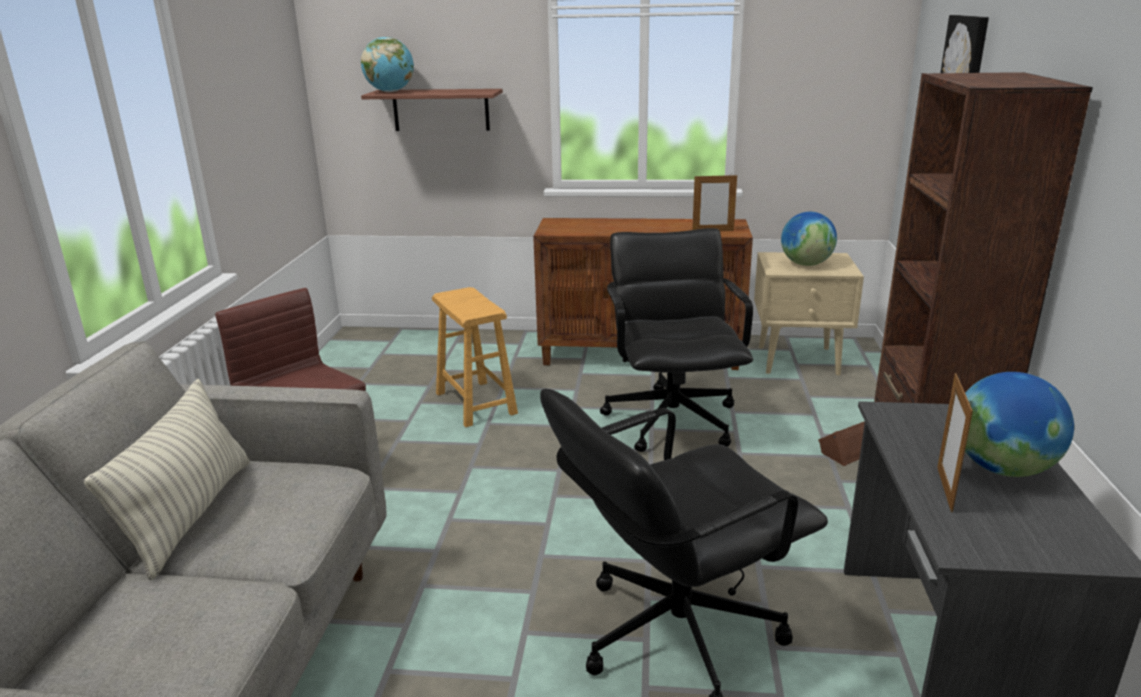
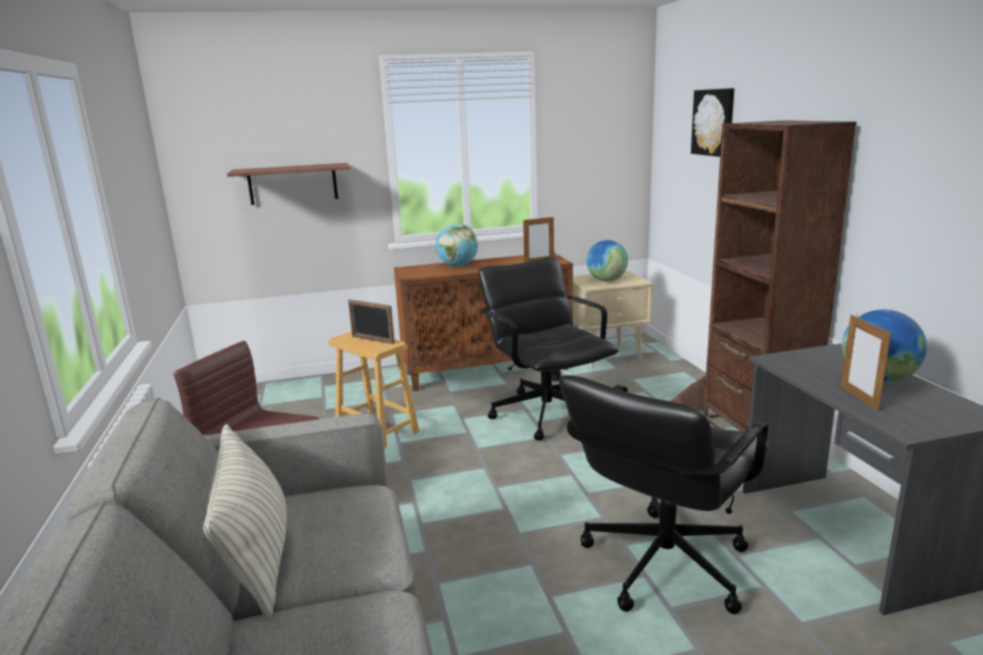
camera: 20 degrees left, 5 degrees down
(390, 92) = (249, 169): globe -> globe (457, 266)
(474, 302) = (372, 340): none -> picture frame

